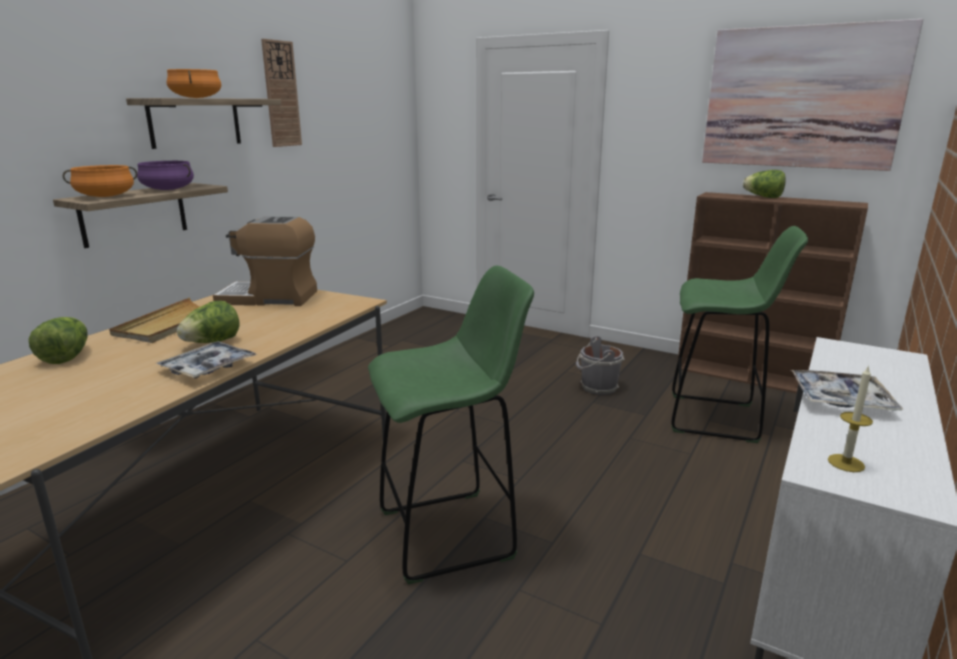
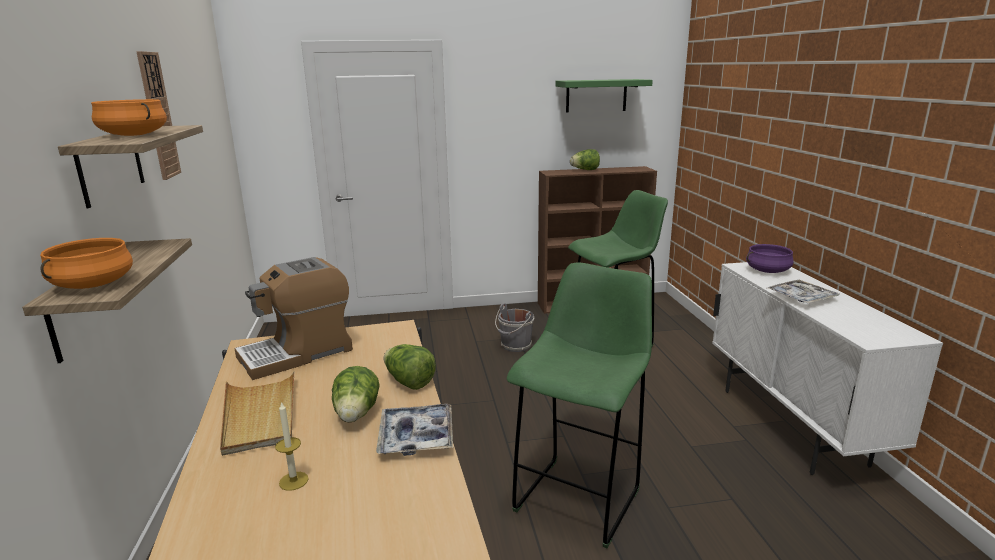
camera: 40 degrees left, 0 degrees up
(66, 357) = (227, 499): lettuce -> lettuce (409, 382)
(168, 189) = (137, 257): purple cooking pot -> purple cooking pot (767, 270)
(801, 98) = (596, 95): picture -> green shelf
(846, 463) = (866, 331): candle -> candle (293, 481)

